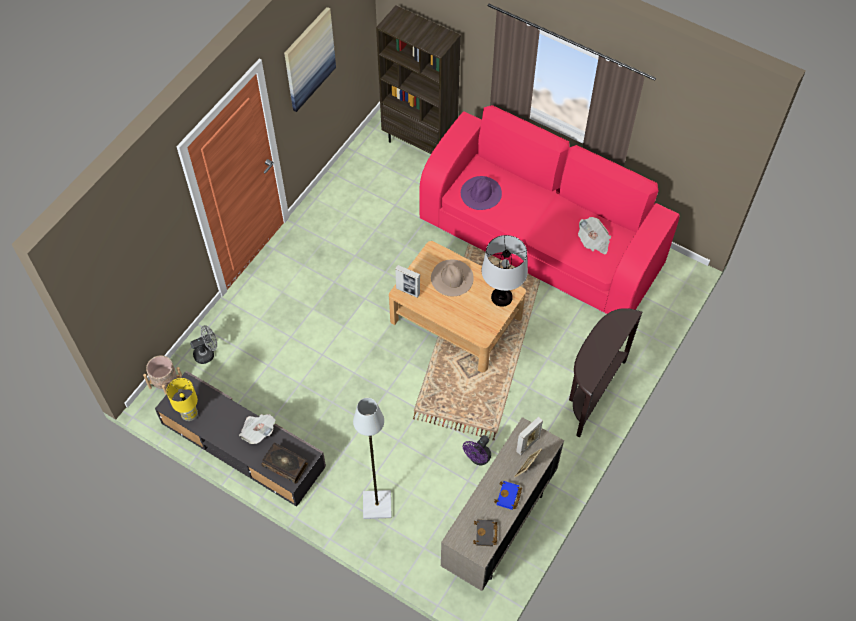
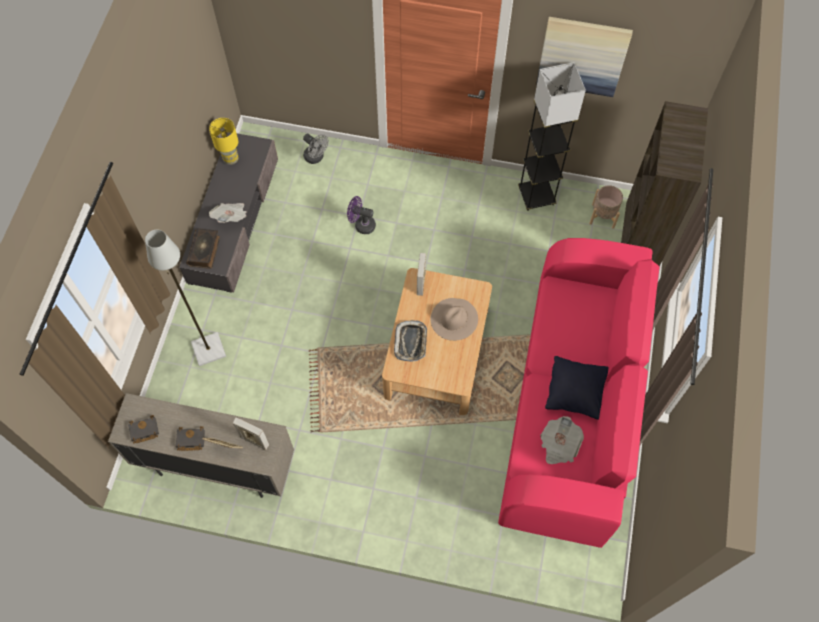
camera: 70 degrees right, 5 degrees up
(166, 384) = (274, 140): beige planter -> beige planter (602, 216)
(337, 194) = (536, 196): none -> grey floor lamp
(461, 316) = (411, 342): none -> tray
(478, 458) = (285, 423): purple fan -> purple fan (361, 225)
(481, 193) = (570, 310): purple hat -> none
(502, 297) = (450, 374): table lamp -> none
(508, 497) = (190, 440): blue book -> black book
(554, 216) = (574, 393): none -> black pillow
(591, 392) = (400, 513): brown console table -> none

